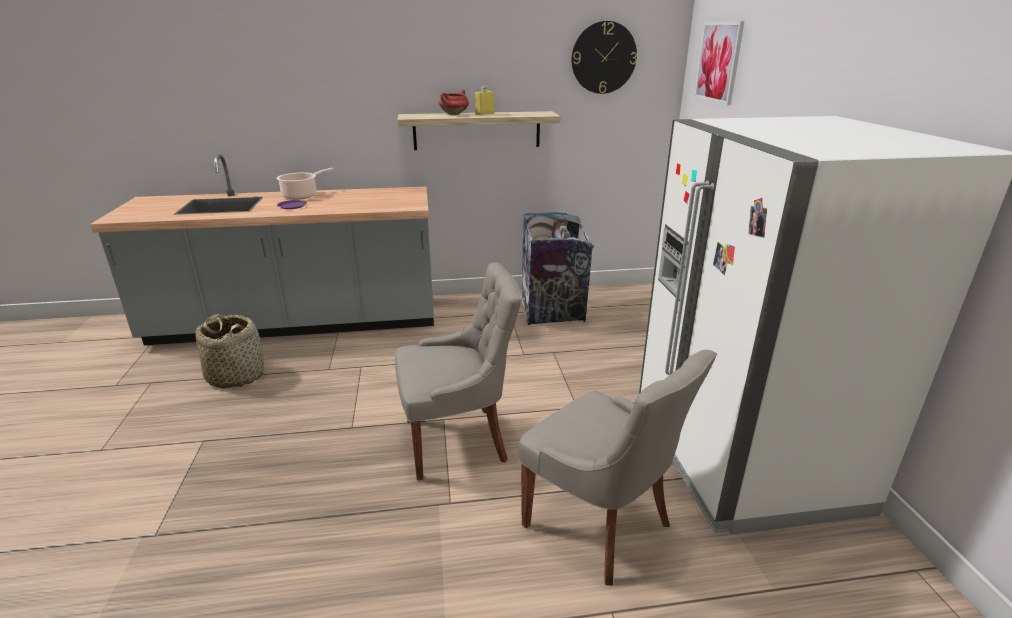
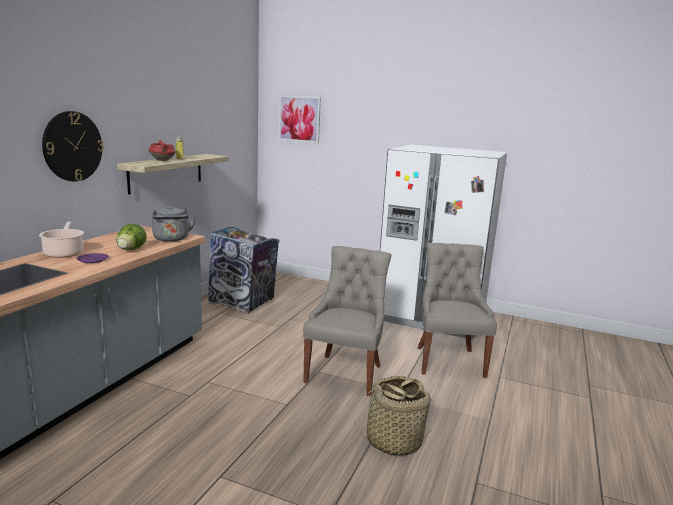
camera: 60 degrees left, 10 degrees down
(236, 376) = (127, 442): basket -> basket (393, 441)
(337, 206) = (130, 250): none -> lettuce
(394, 205) = (171, 239): none -> grey kettle
(600, 525) = (448, 360): grey chair -> grey chair turned 75 degrees counterclockwise
(603, 58) = (226, 115): wall clock -> wall clock (72, 146)

